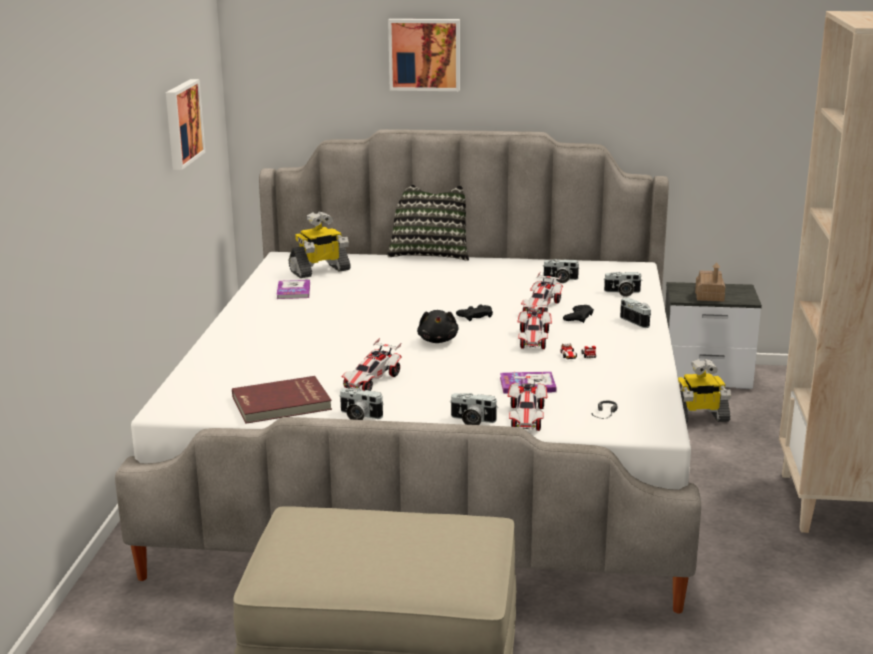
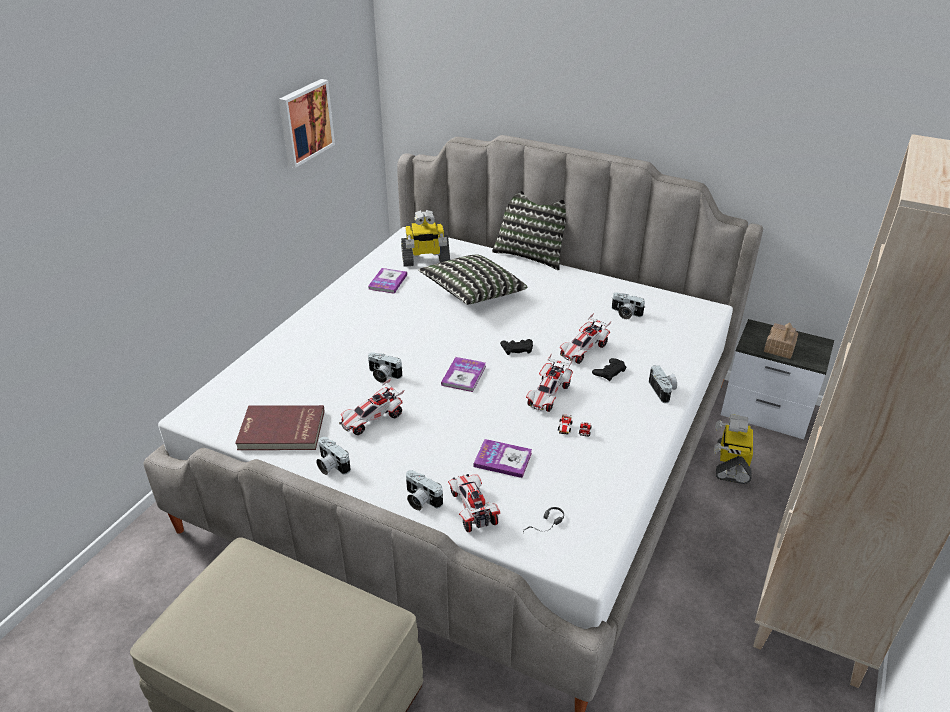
camera: 20 degrees right, 15 degrees up
(394, 287) = (472, 293): none -> pillow
(425, 54) = (547, 69): picture -> none
(438, 340) = (464, 375): black plush toy -> book
(527, 418) = (472, 509): toy car -> toy car turned 135 degrees clockwise
(622, 293) = (672, 345): camera -> camera (383, 375)
(698, 417) = (731, 464): toy robot -> toy robot turned 90 degrees clockwise

